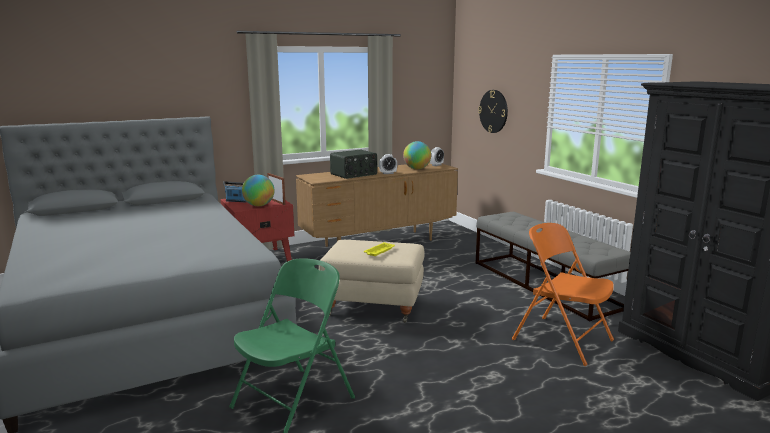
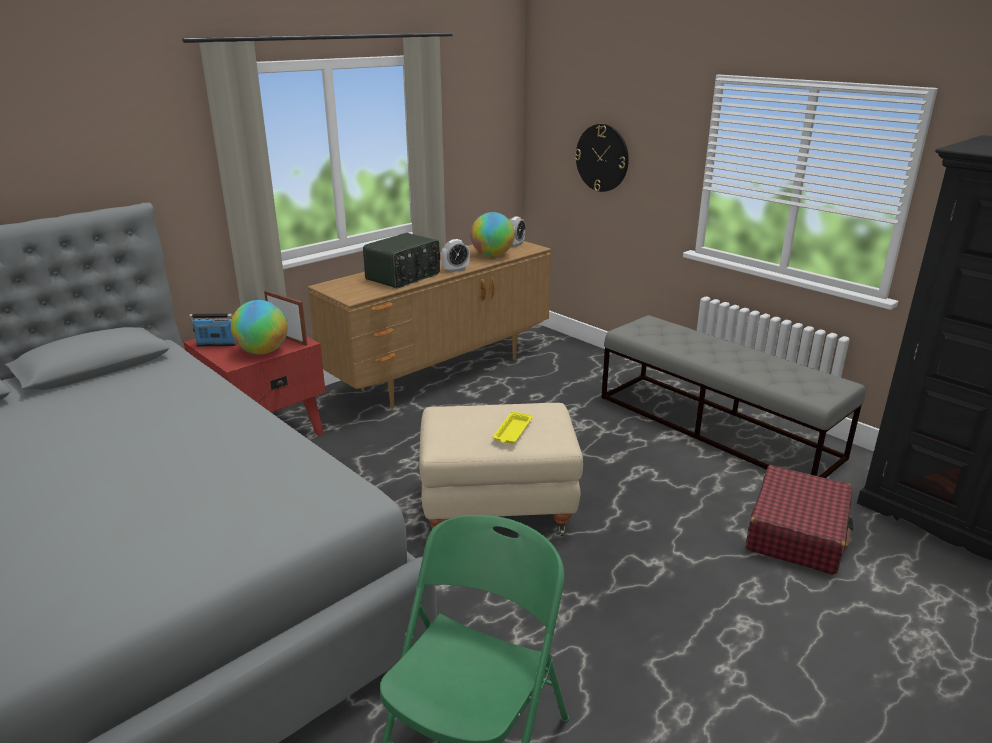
camera: 15 degrees left, 10 degrees up
(562, 340) = (797, 532): orange chair -> red suitcase

